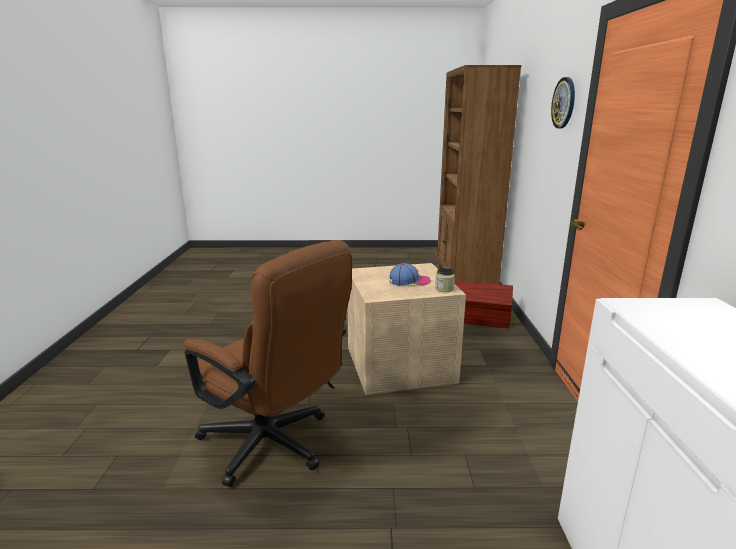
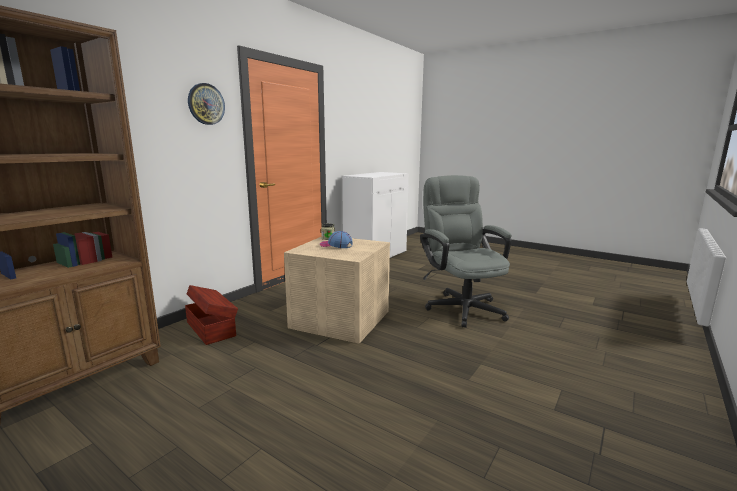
camera: 145 degrees left, 5 degrees down
(274, 446) = (461, 306): brown office chair -> grey office chair

